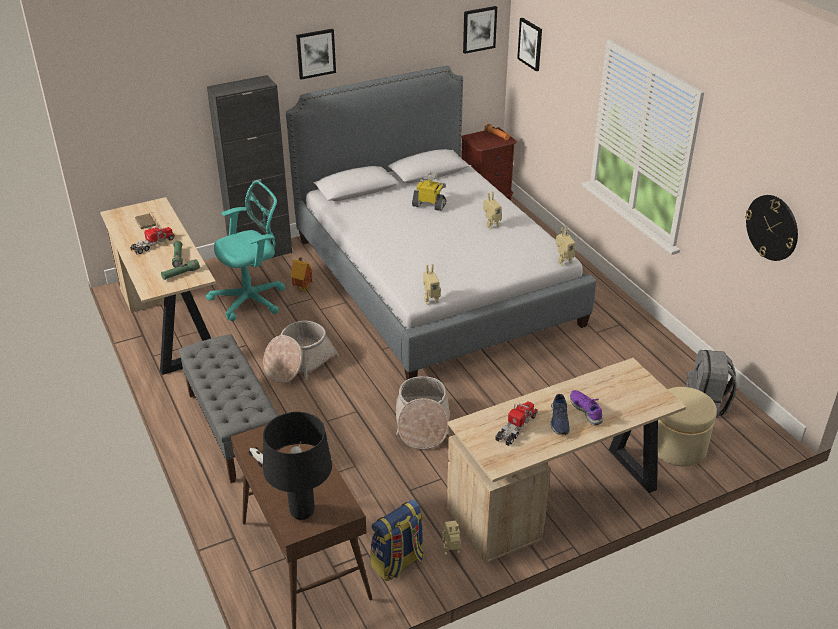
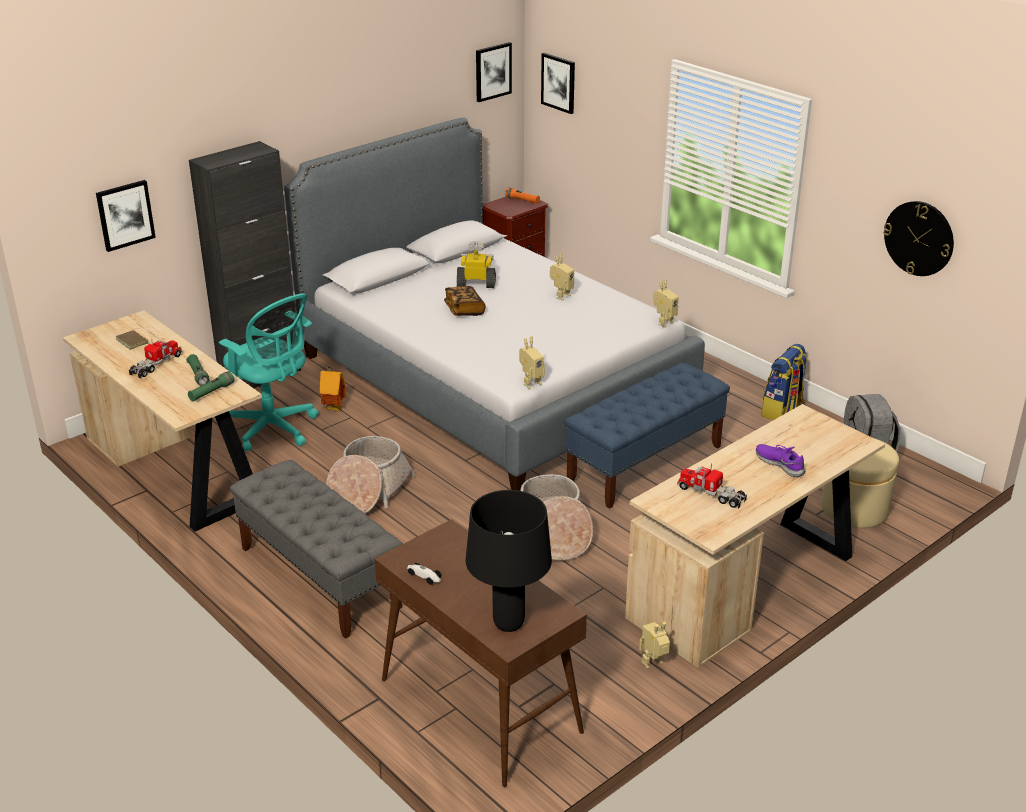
camera: 15 degrees left, 5 degrees down
(252, 299) = (273, 429): turquoise office chair -> turquoise office chair turned 90 degrees clockwise
(315, 53) = (314, 110): picture -> picture (125, 215)
(398, 563) = (595, 687): backpack -> backpack (782, 411)
(409, 227) = (464, 310): none -> book
(516, 427) = (711, 494): toy truck -> toy truck turned 75 degrees counterclockwise
(521, 376) = (645, 463): none -> blue bench
(559, 421) = (755, 479): blue shoe -> none

